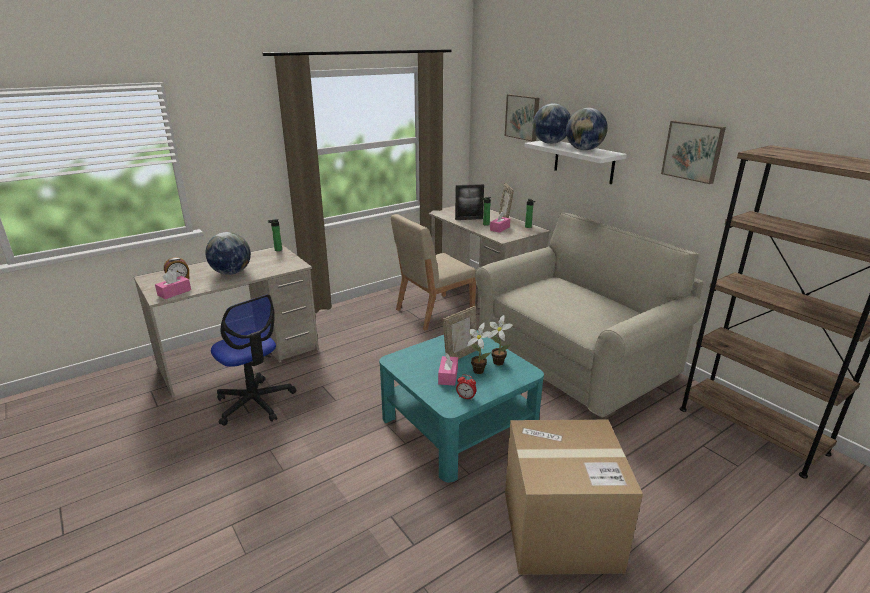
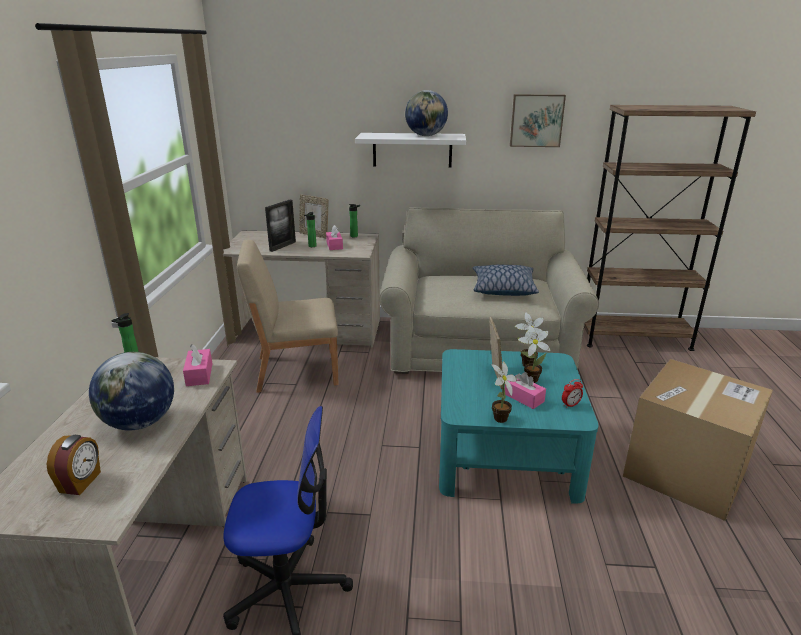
camera: 50 degrees left, 0 degrees up
(174, 292) = (113, 498): pink tissue box -> pink tissue box (199, 374)
(406, 376) = (499, 419): none -> potted plant
(433, 311) = (295, 370): beige chair -> beige chair turned 75 degrees clockwise
(523, 117) = (315, 112): picture -> none
(550, 143) = (377, 135): globe -> none
(586, 307) = (503, 289): none -> pillow

